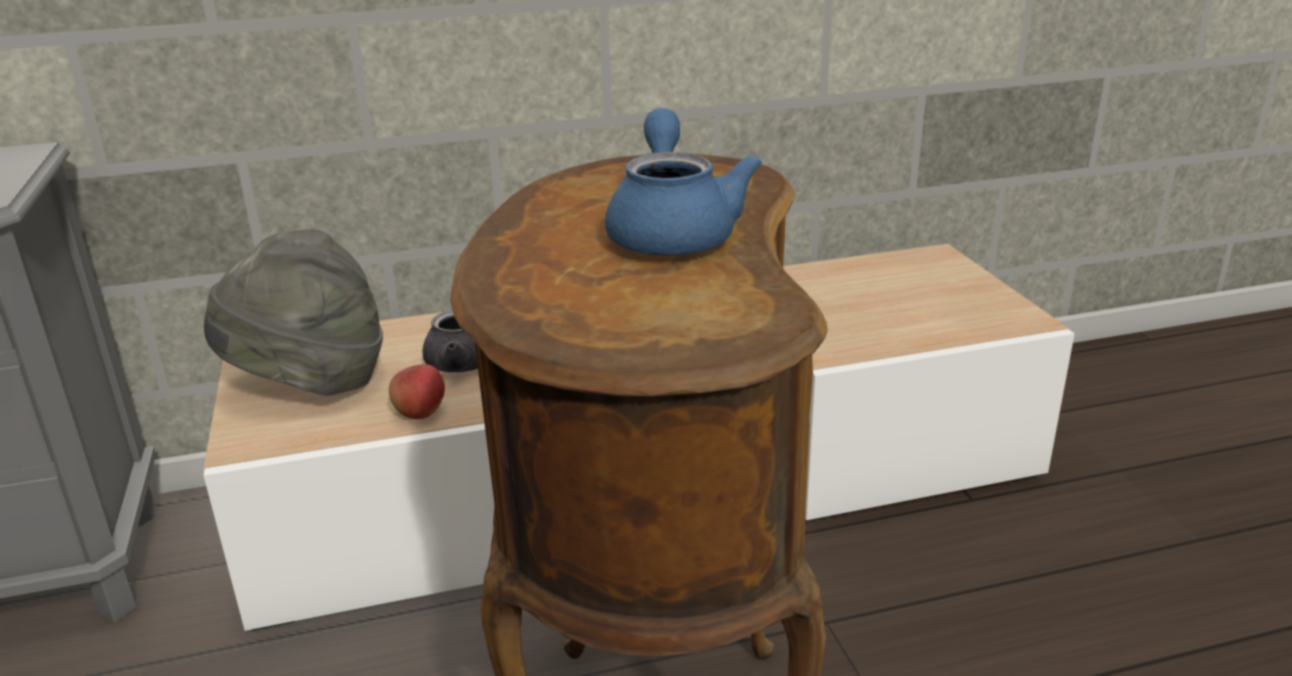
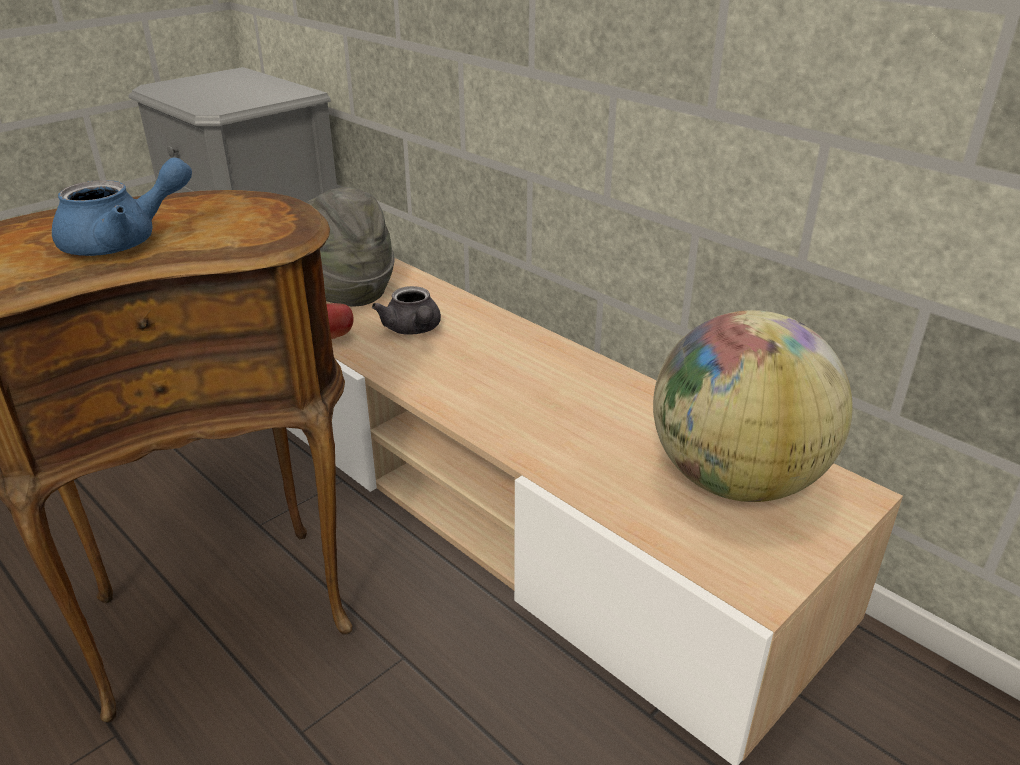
camera: 60 degrees right, 5 degrees up
(889, 287) = (735, 479): none -> globe

